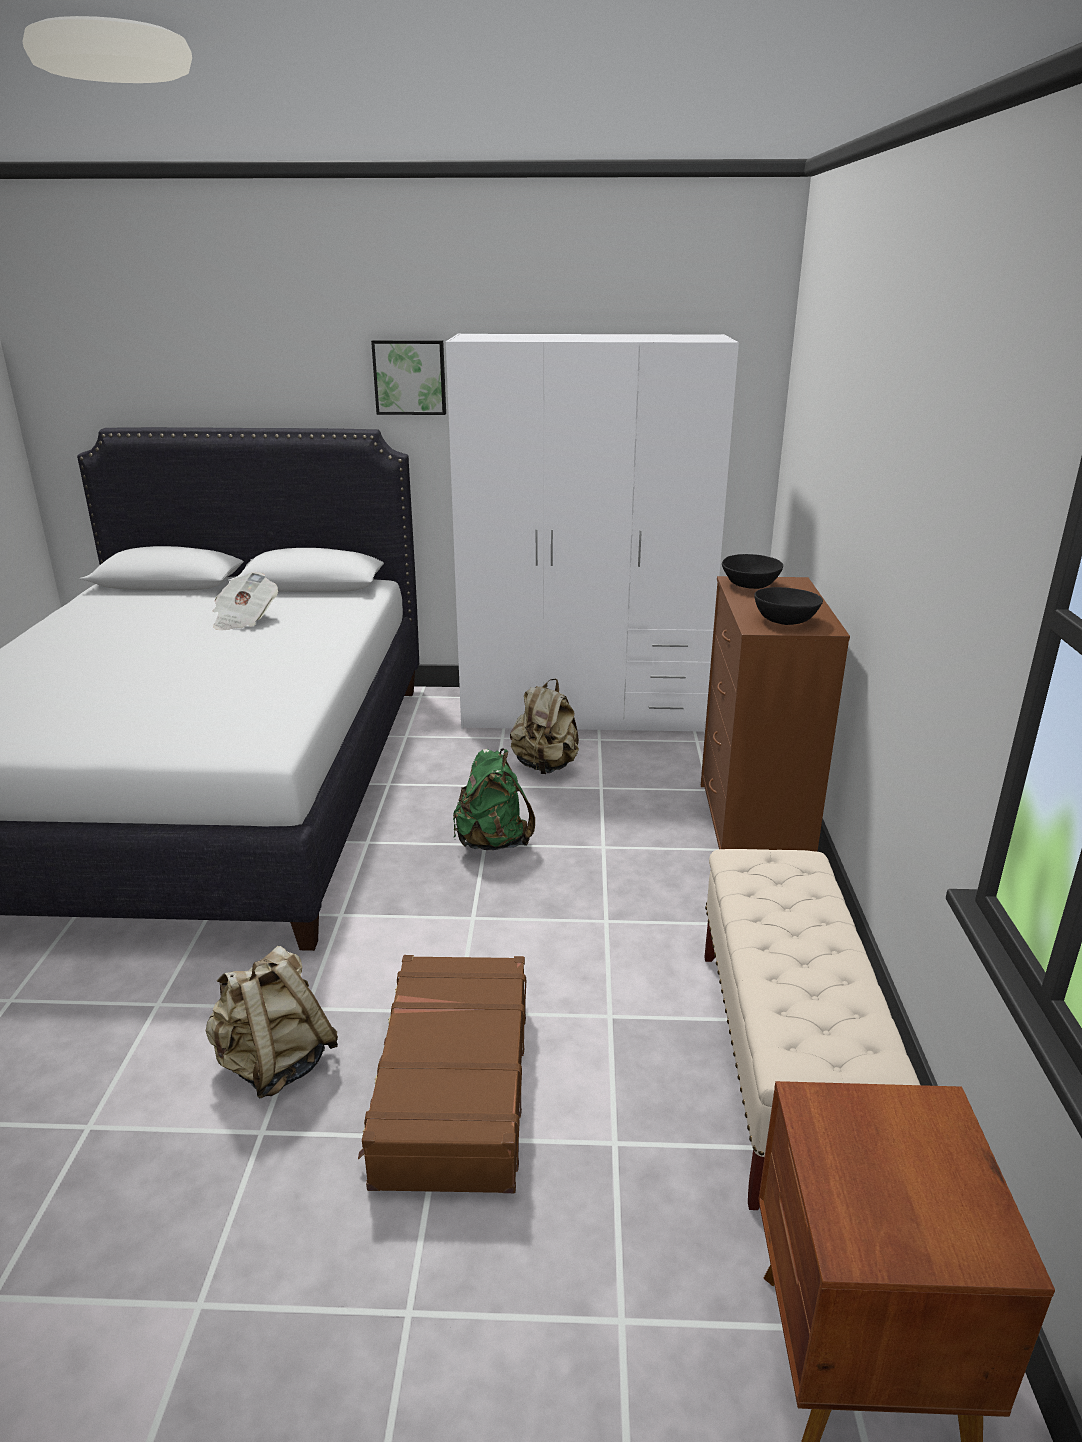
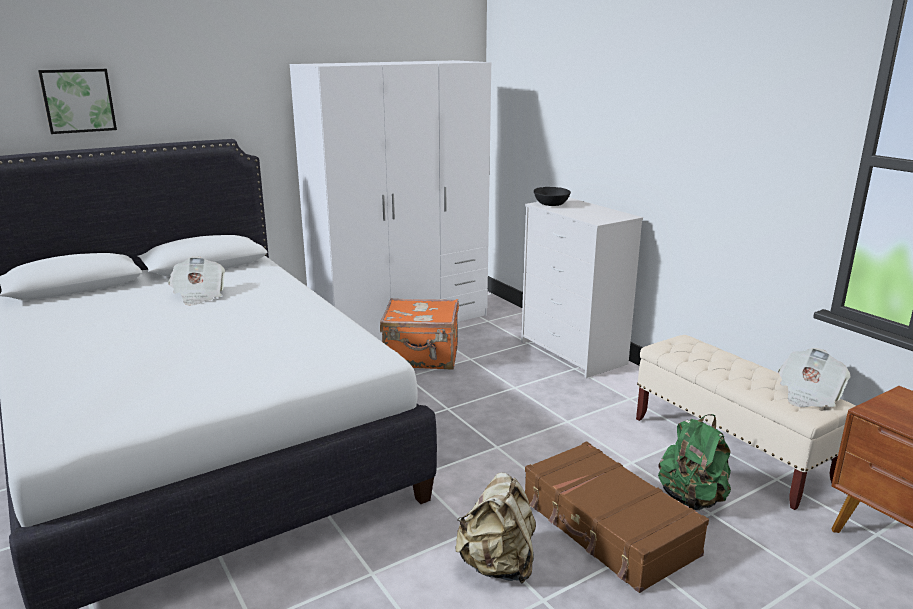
camera: 35 degrees left, 5 degrees down
(410, 377) = (252, 97): picture -> picture (78, 100)
(492, 842) = (450, 405): green backpack -> green backpack (692, 499)
(545, 766) = (422, 357): beige backpack -> orange suitcase
(753, 826) = (573, 353): brown dresser -> white dresser
(785, 620) = (602, 216): black bowl -> none
(848, 1031) = (808, 395): none -> newspaper

